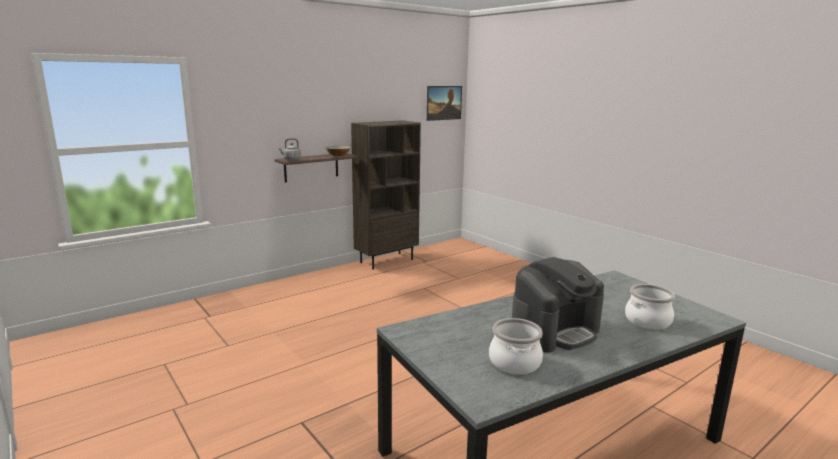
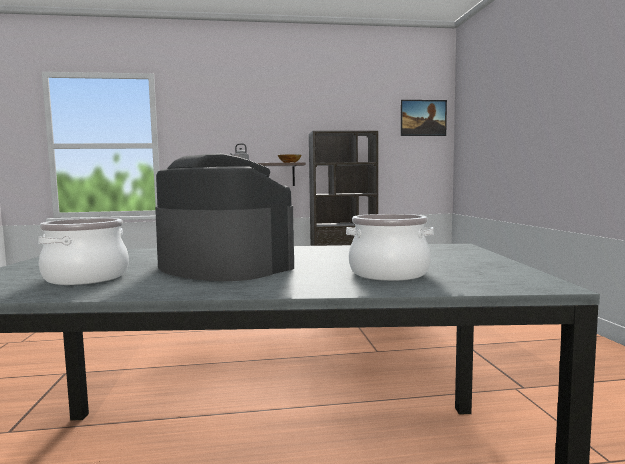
camera: 30 degrees right, 10 degrees down
(554, 331) = (223, 266): coffee machine -> coffee machine turned 135 degrees counterclockwise

